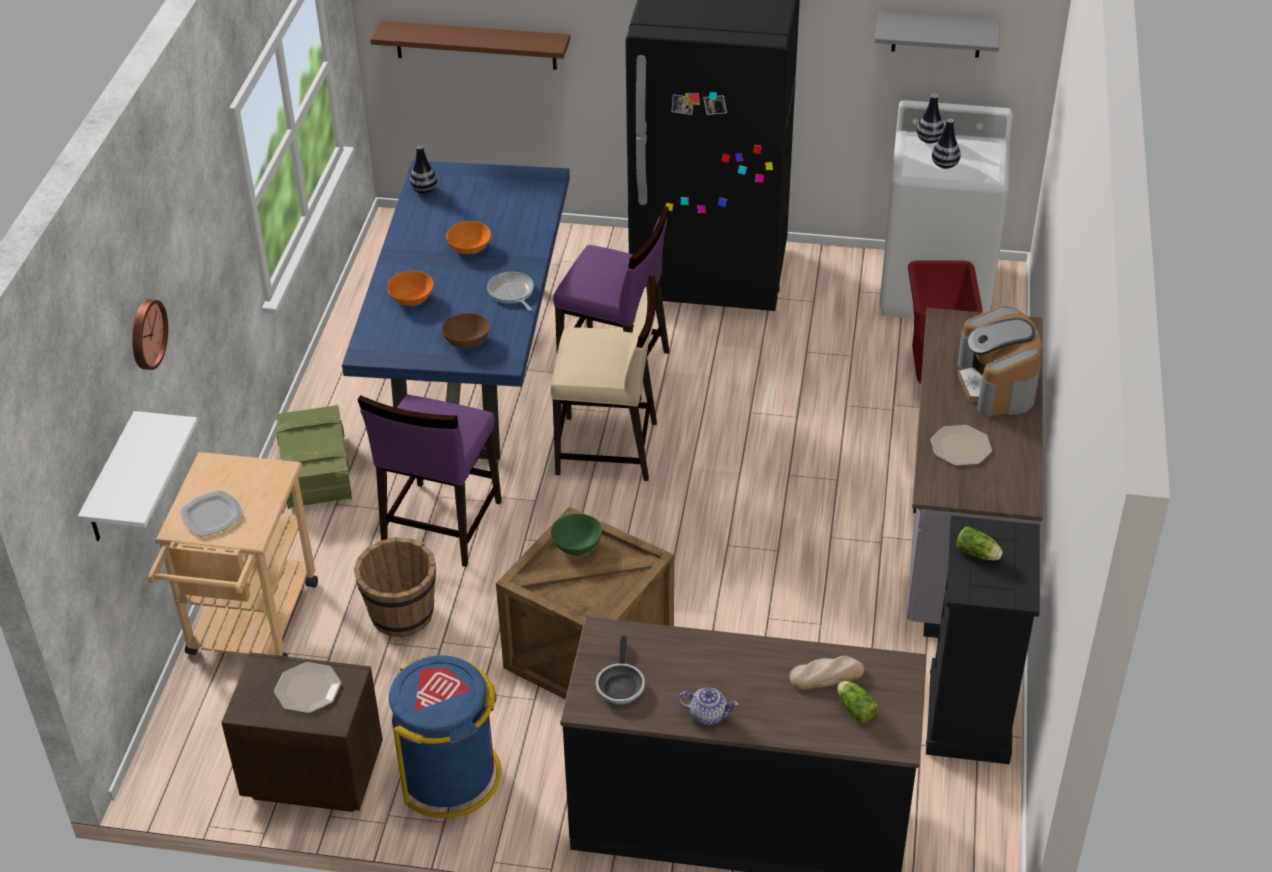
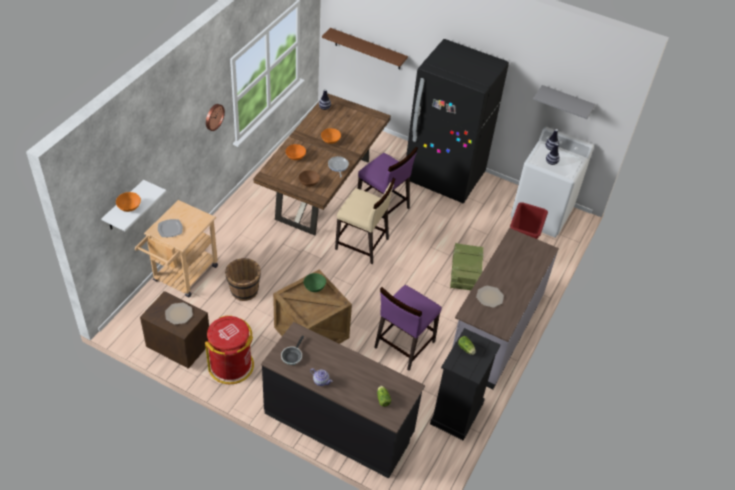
camera: 15 degrees right, 5 degrees up
(131, 474) = (129, 207): none -> orange bowl
(146, 334) = (157, 149): wall clock -> wall clock (213, 116)
(316, 473) = (238, 218): crate -> crate (465, 274)
(440, 524) = (277, 256): purple chair -> purple chair (404, 345)
(449, 775) = (231, 365): blue trash can -> red trash can
(473, 367) = (323, 190): blue dining table -> brown dining table
(826, 675) = (378, 380): bread -> none
(997, 385) = (521, 273): coffee machine -> none

